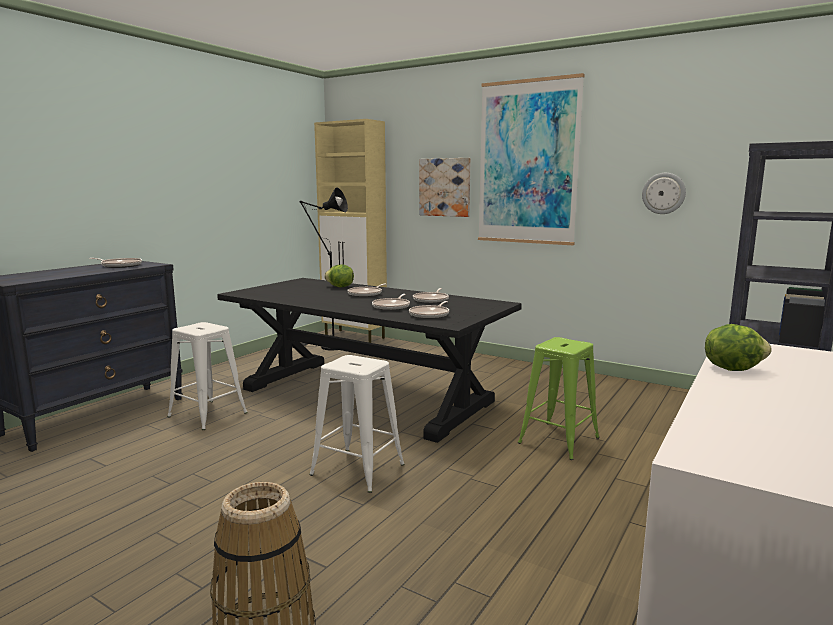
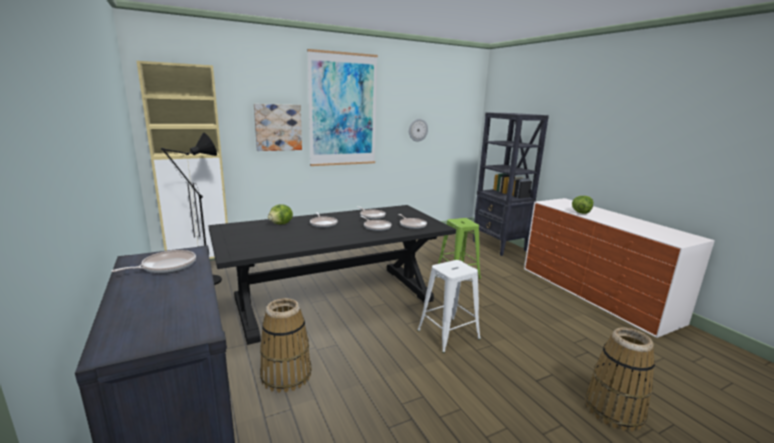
camera: 60 degrees left, 5 degrees up
(208, 415) = (286, 375): white stool -> basket

